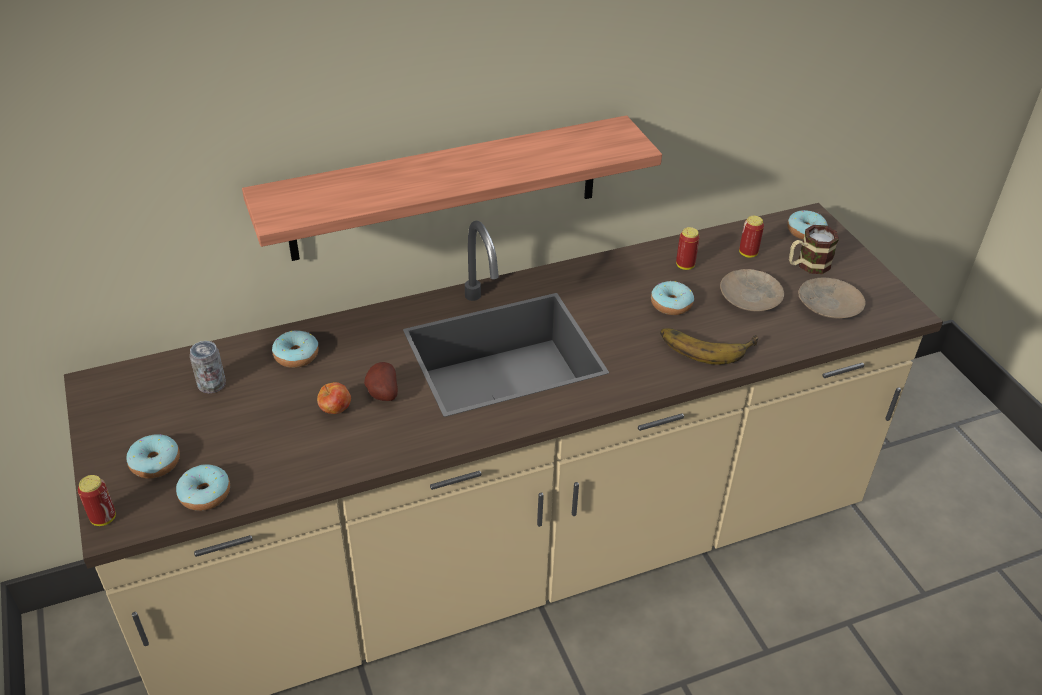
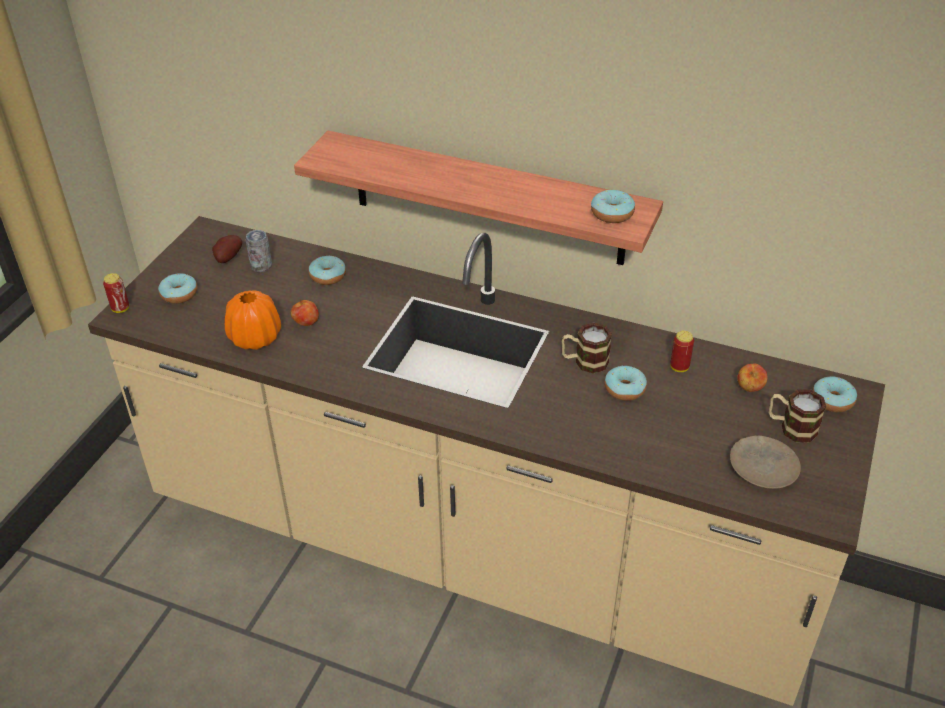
camera: 45 degrees right, 0 degrees up
(205, 494) = (180, 328): donut -> donut (612, 213)
(303, 454) = (255, 338): none -> orange vase
(381, 394) = (344, 330): potato -> potato (227, 258)
(615, 301) = (584, 361): none -> mug
(706, 343) = (611, 433): banana -> none
(748, 253) = (749, 388): can -> apple
(750, 297) = (700, 421): beige plate -> none

